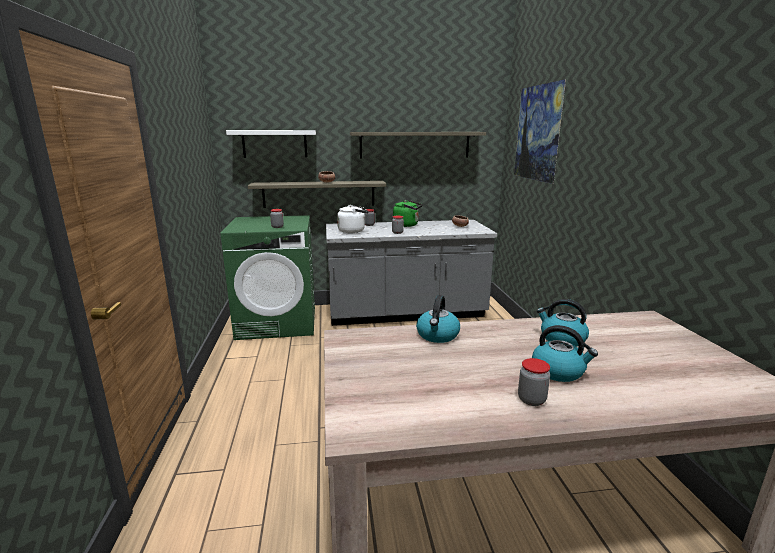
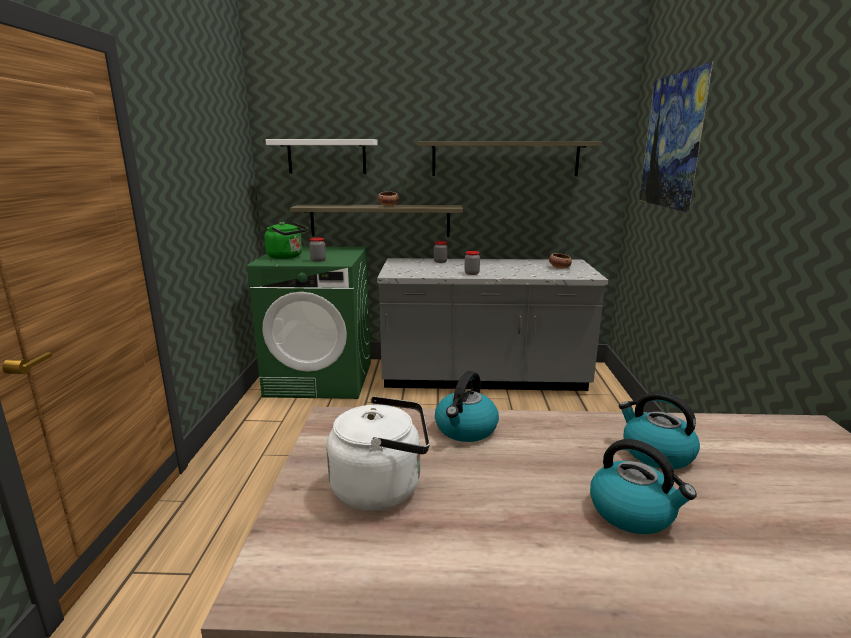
camera: 10 degrees right, 0 degrees up
(353, 231) = (416, 269): white kettle -> white kettle (382, 487)
(407, 225) = (489, 264): green kettle -> green kettle (287, 256)
(531, 400) = (569, 562): jar -> none

